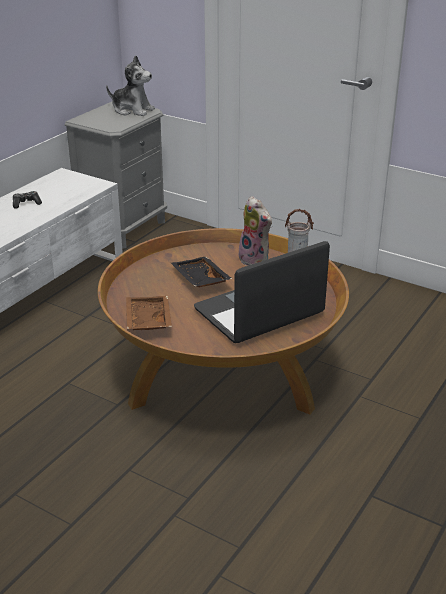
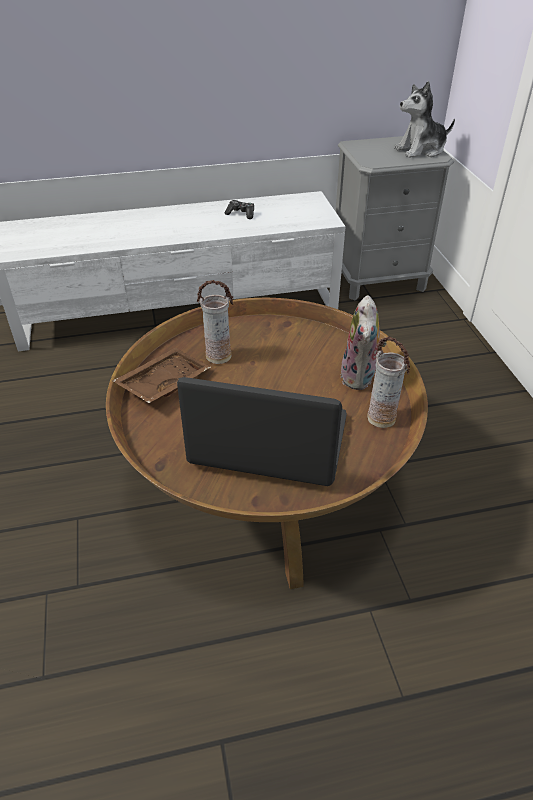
camera: 45 degrees right, 10 degrees up
(132, 110) = (421, 150): plush toy -> plush toy turned 90 degrees clockwise
(156, 290) = (218, 356): none -> vase
(199, 280) = (272, 367): black tray -> none

